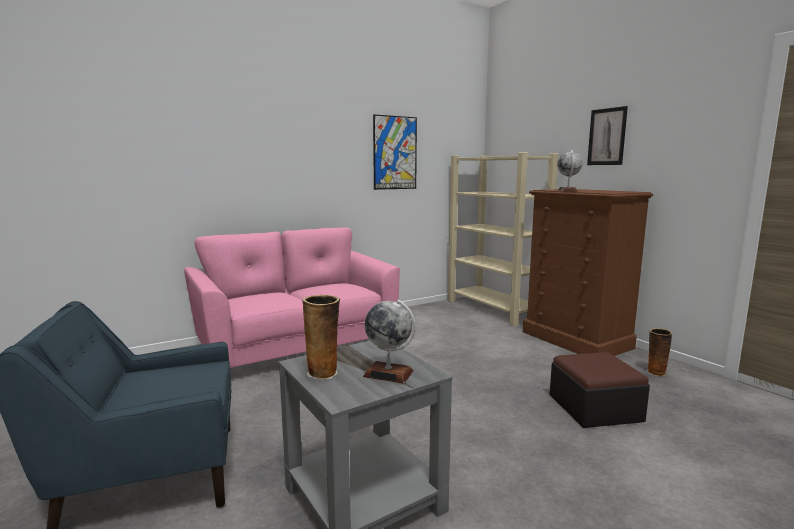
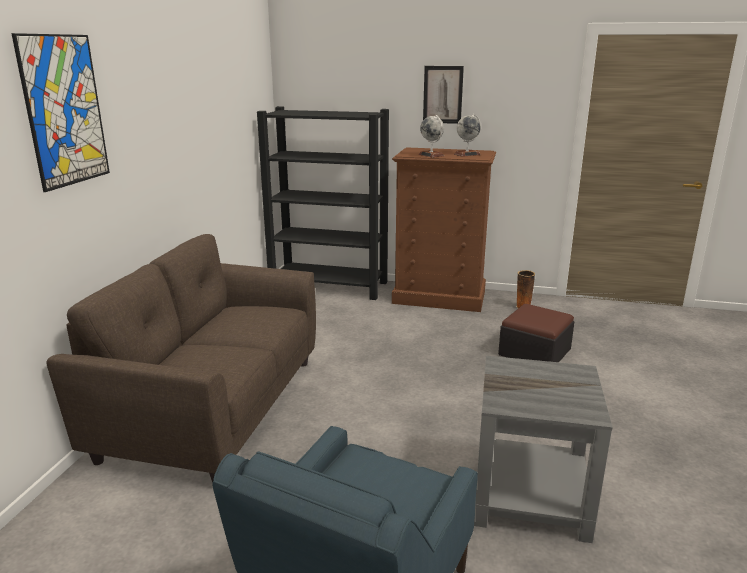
camera: 45 degrees left, 10 degrees up
(297, 346) = (214, 406): pink sofa -> brown sofa
(323, 373) = (534, 403): vase -> none
(388, 374) = (565, 382): globe -> globe (467, 154)
(395, 153) = (214, 118): picture -> picture (65, 111)
(494, 309) = (329, 286): beige bookcase -> black bookcase

